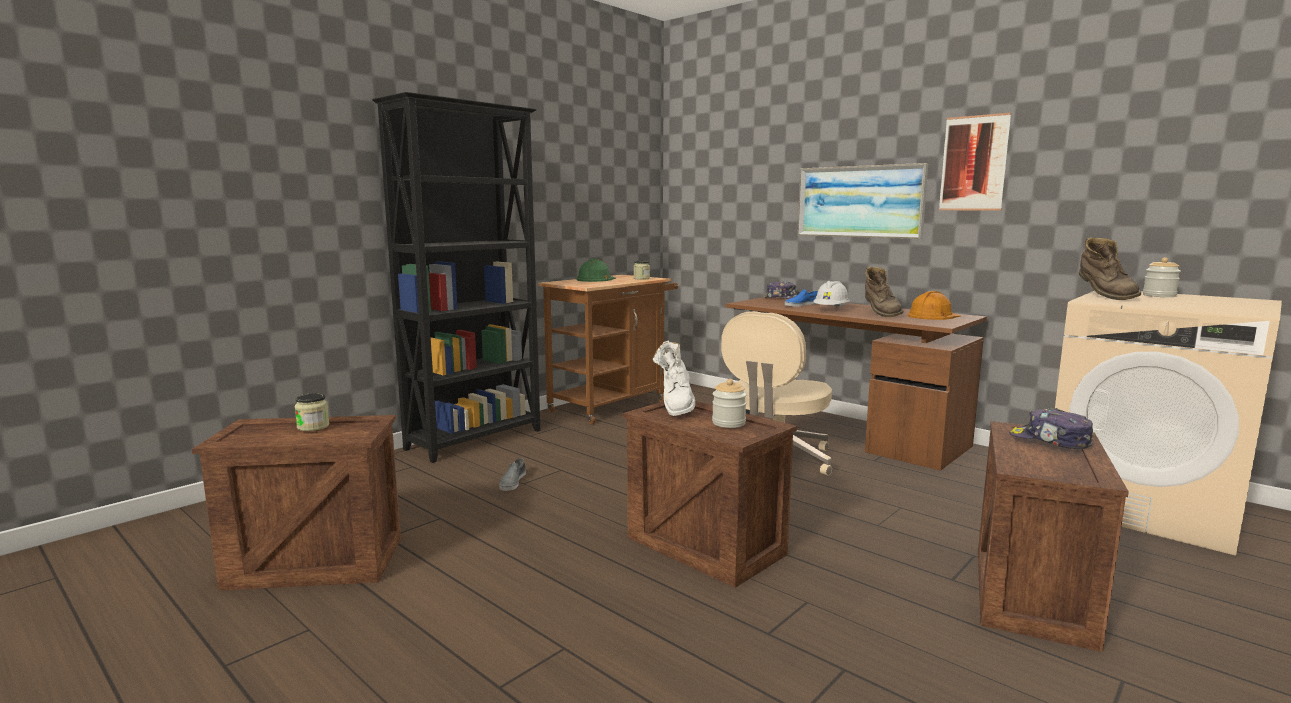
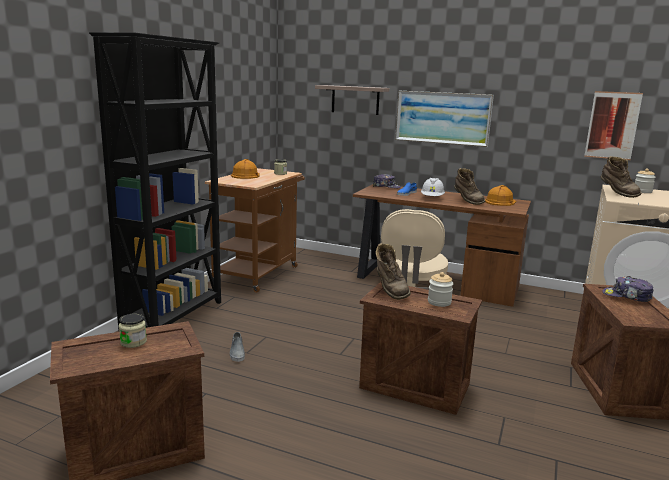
camera: 20 degrees left, 5 degrees up
(596, 279) = (246, 175): green hard hat -> orange hard hat
(676, 407) = (390, 290): white boot -> brown boot
(750, 185) = (355, 100): none -> shelf
(973, 163) = (525, 97): picture -> picture (612, 125)

